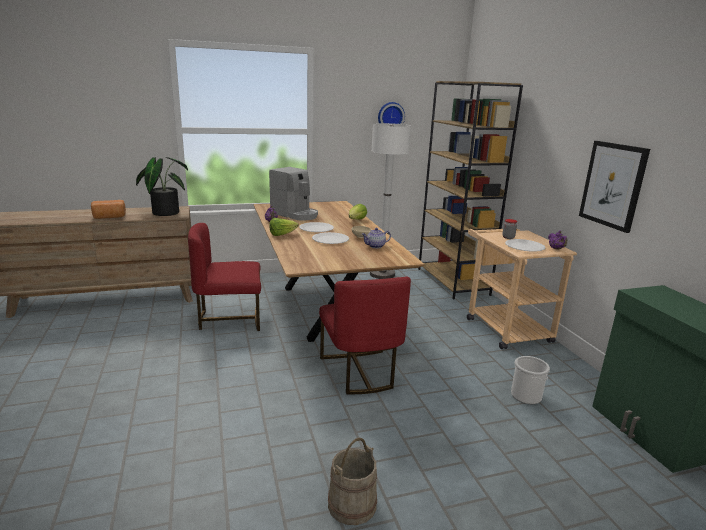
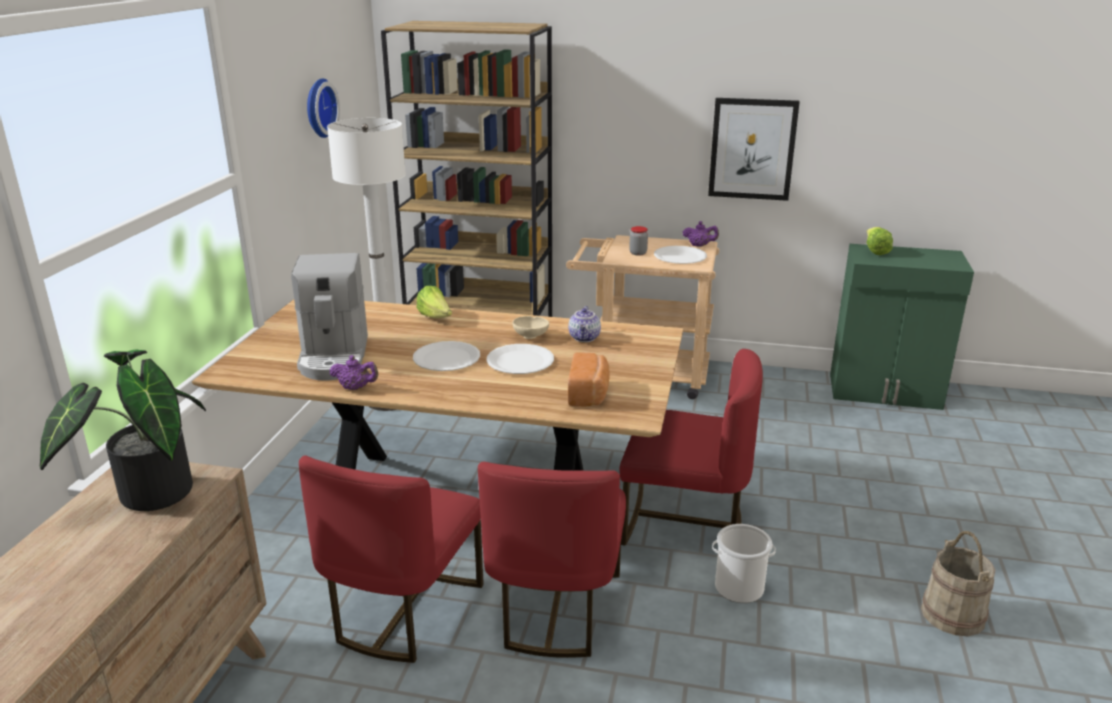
camera: 60 degrees left, 5 degrees up
(109, 217) = (86, 584): bread -> bread (589, 394)
(254, 351) = (554, 609): none -> red chair
(282, 234) = (452, 394): lettuce -> lettuce (875, 251)
(295, 214) = (334, 357): coffee machine -> coffee machine turned 105 degrees clockwise
(526, 396) = (798, 426): bucket -> bucket (739, 588)

